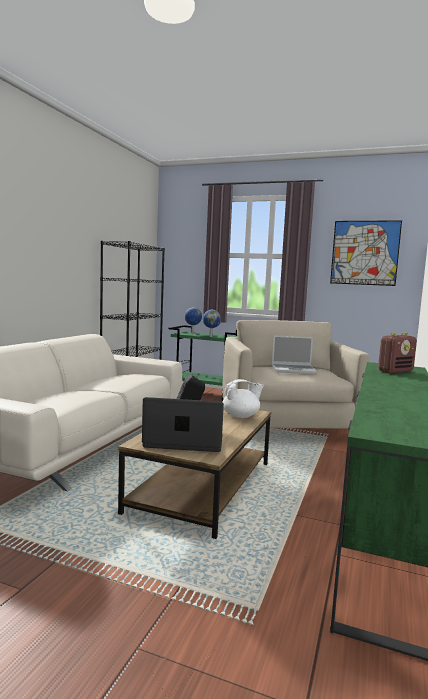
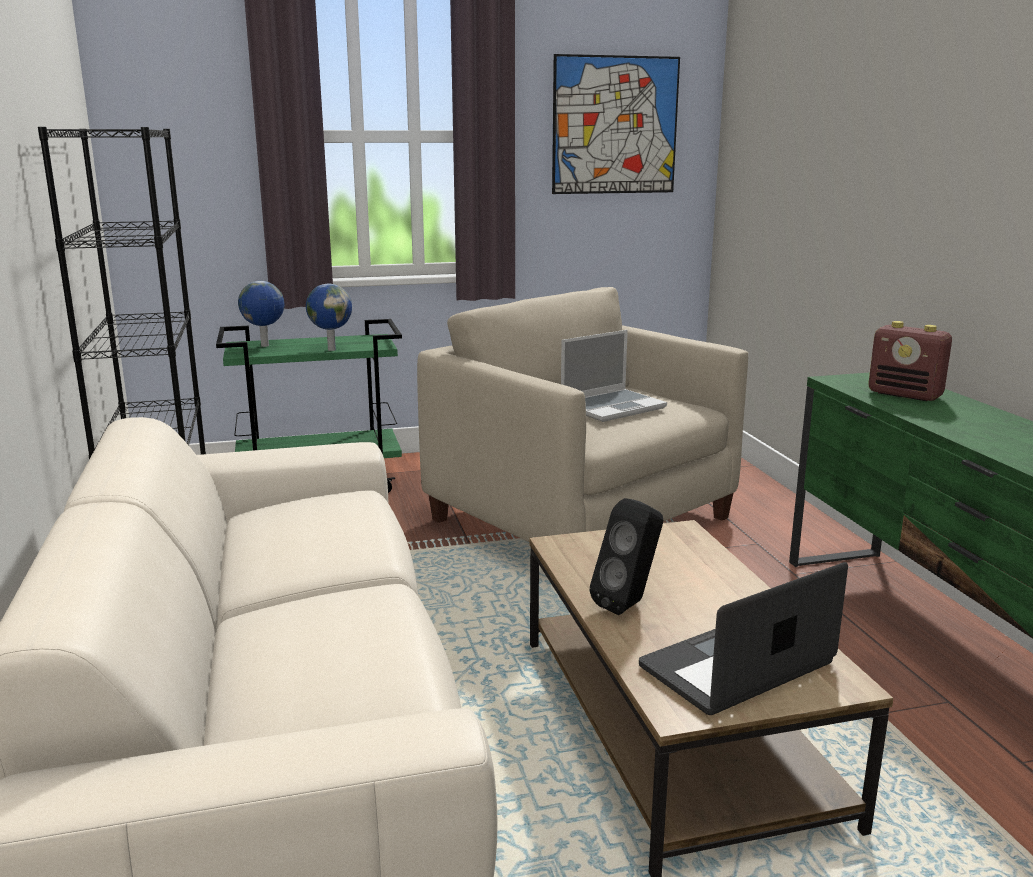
camera: 35 degrees left, 10 degrees up
(241, 416) = (679, 551): white teapot -> none
(395, 371) = (905, 395): radio -> radio turned 105 degrees clockwise

